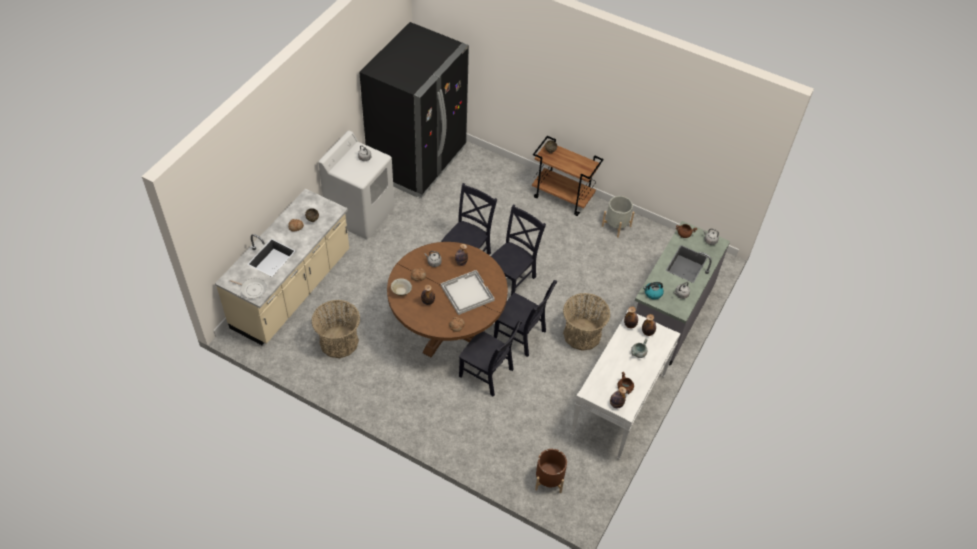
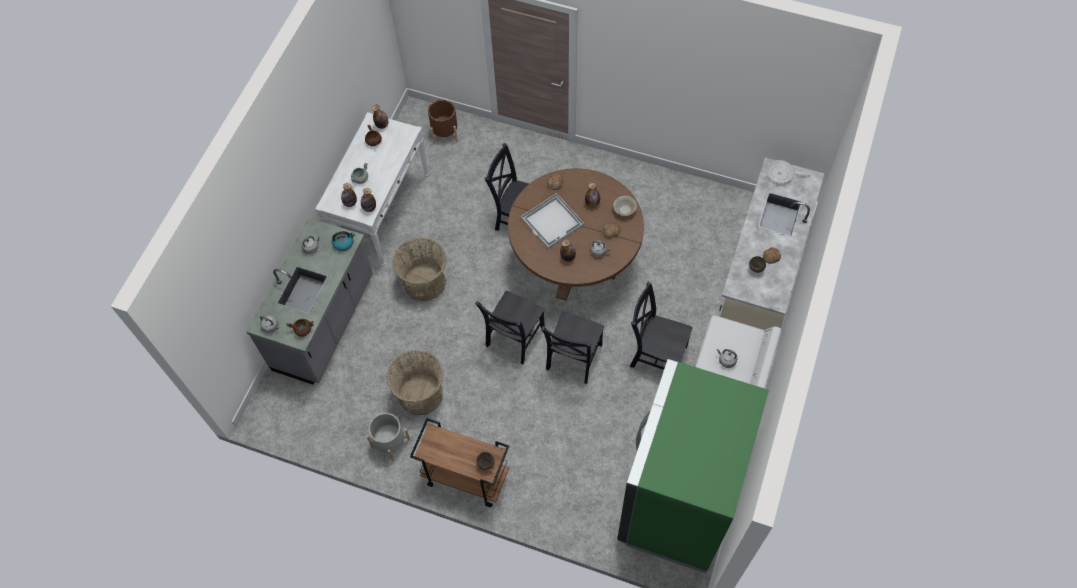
camera: 175 degrees right, 10 degrees up
(339, 342) = (685, 225): basket -> basket (420, 394)
(418, 161) = (677, 501): black fridge -> green fridge
(521, 336) = (491, 268): black chair -> black chair (656, 354)

